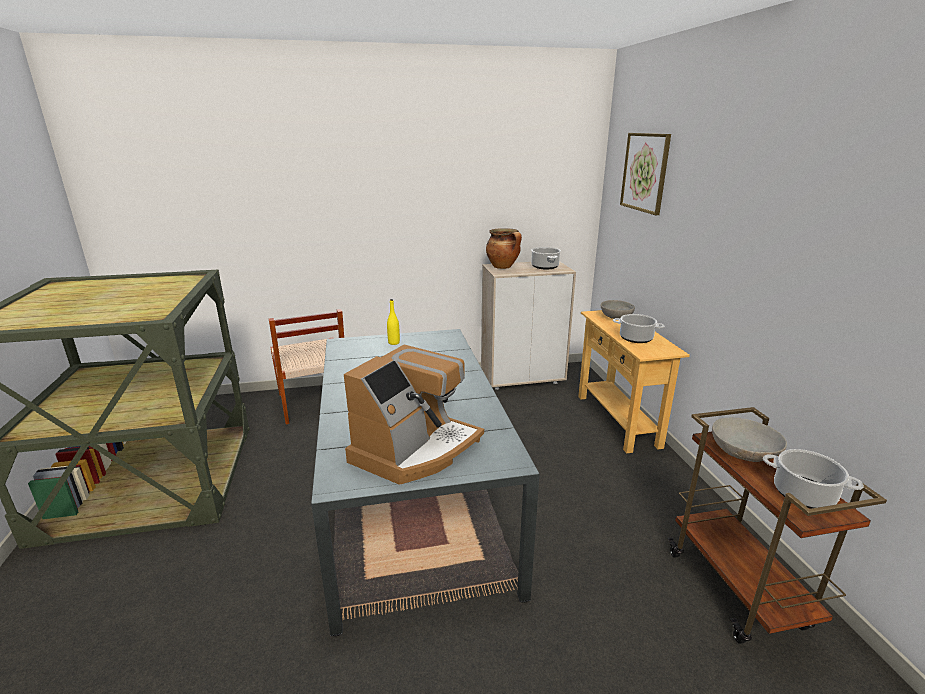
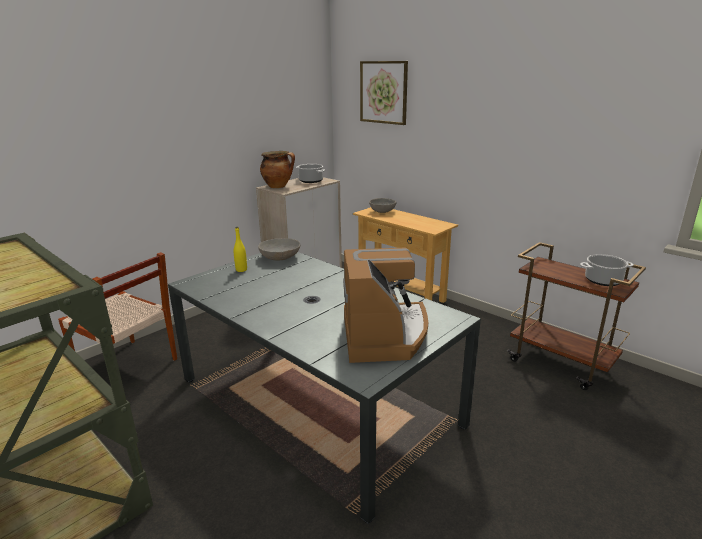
camera: 35 degrees left, 0 degrees up
(636, 338) = (414, 222): cooking pot -> none
(744, 452) = (554, 269): grey bowl -> grey bowl (280, 257)

